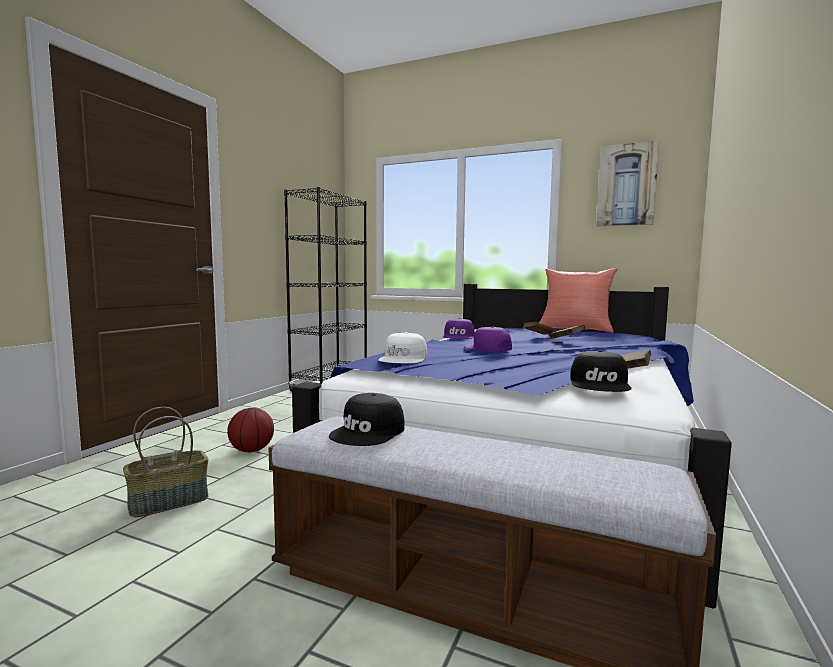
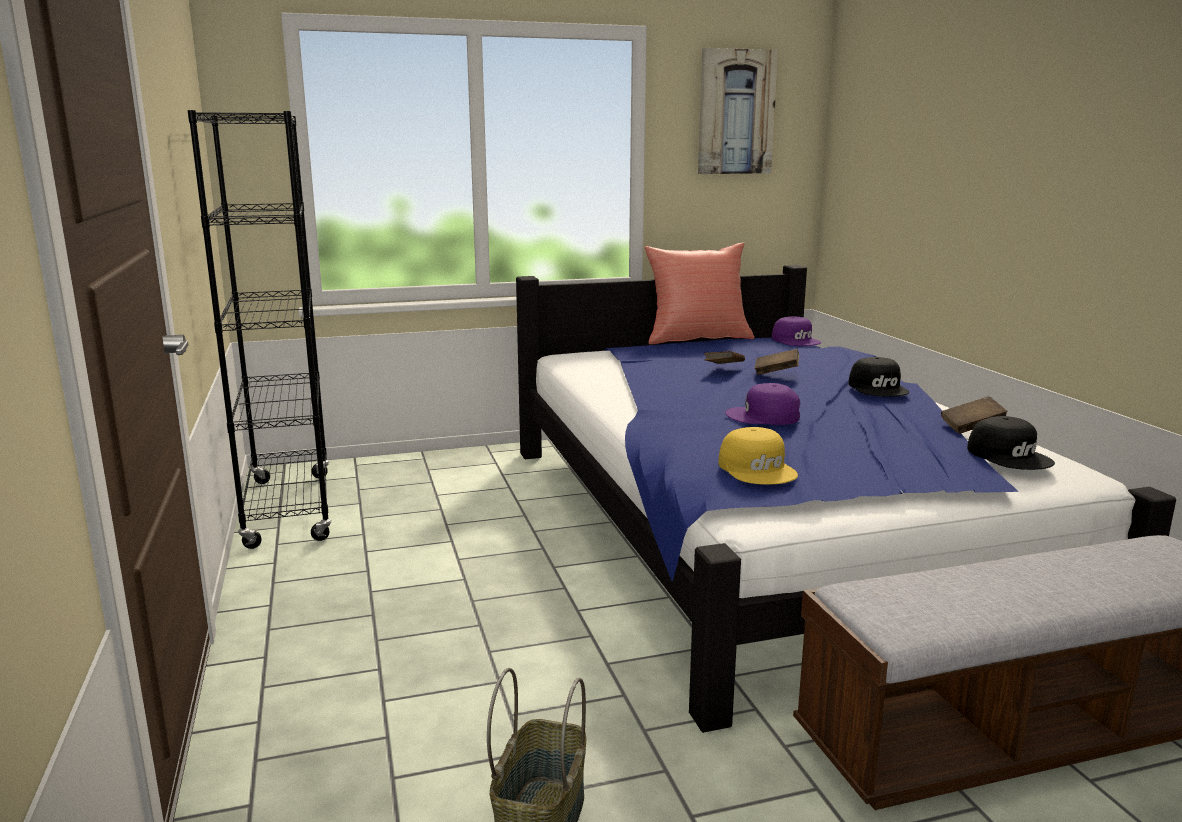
camera: 40 degrees left, 10 degrees up
(251, 450) = (457, 687): basketball -> none
(369, 432) = (939, 597): black cap -> black cap (879, 388)
(404, 358) = (758, 469): white cap -> yellow cap
(459, 336) = (630, 390): purple cap -> purple cap (796, 340)

